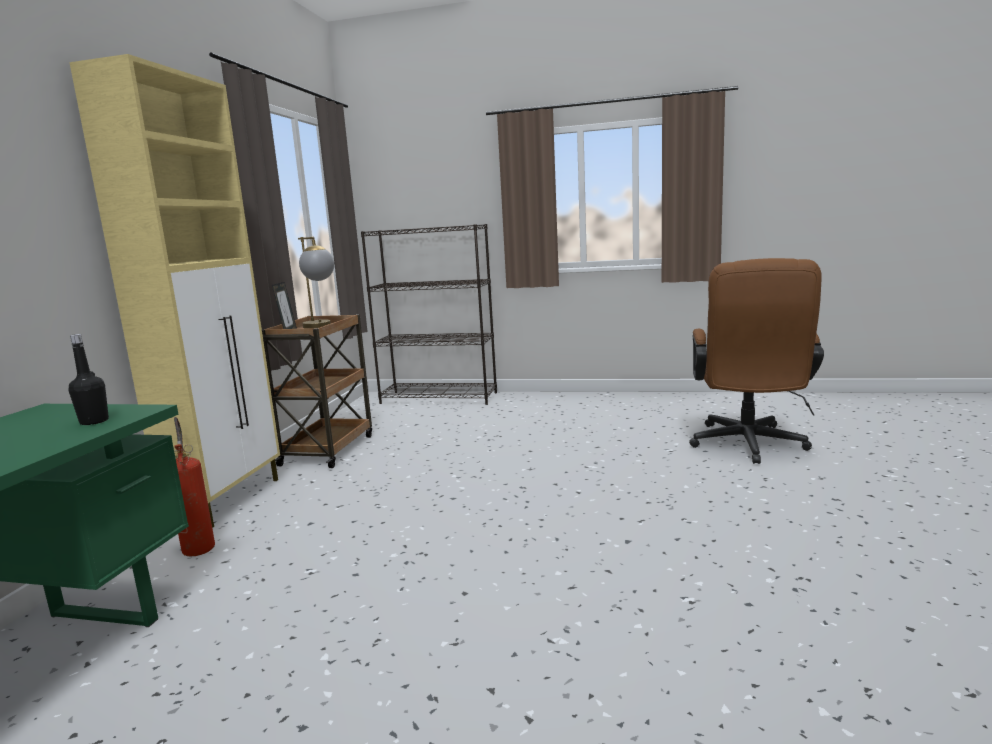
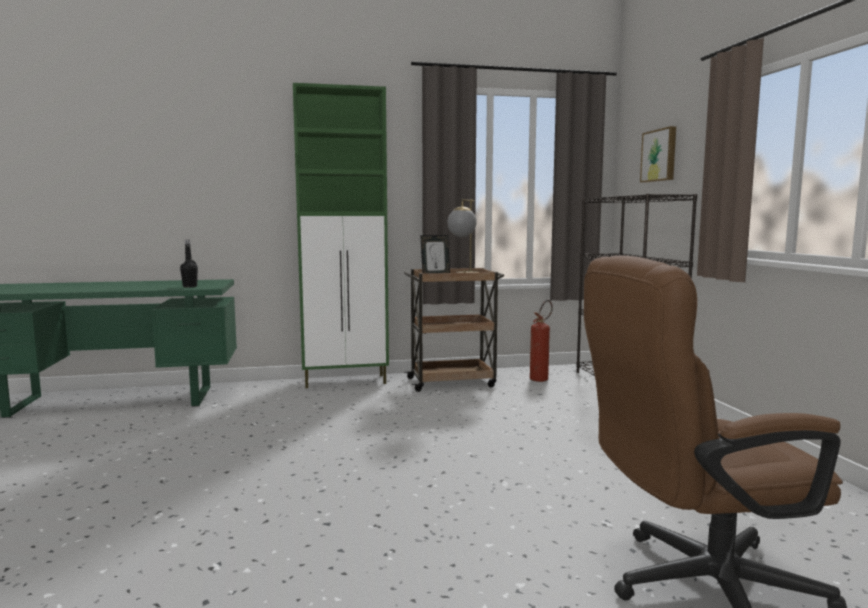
camera: 65 degrees right, 5 degrees down
(198, 546) = (281, 391): fire extinguisher -> fire extinguisher (541, 378)
(229, 500) = (346, 381): beige cabinet -> green cabinet
(424, 190) = (660, 155): none -> picture

